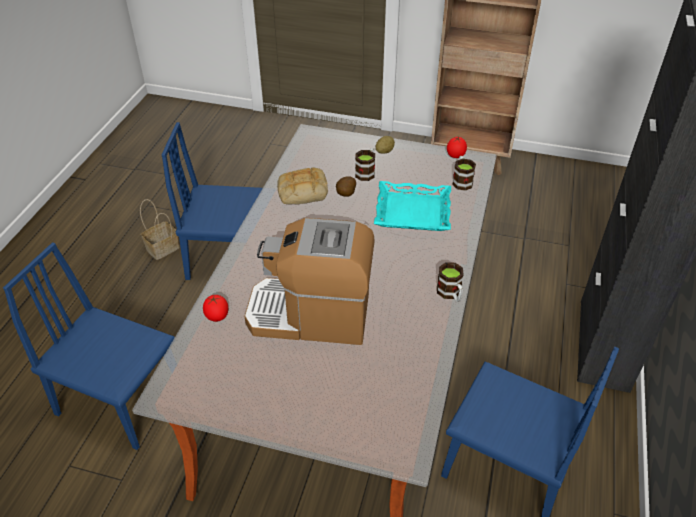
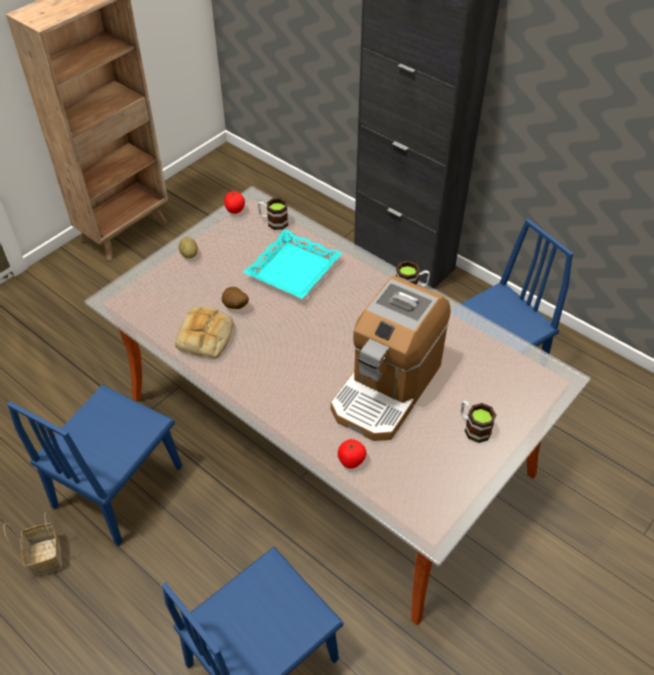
camera: 65 degrees left, 5 degrees up
(366, 172) = (211, 279): mug -> mug (473, 427)

